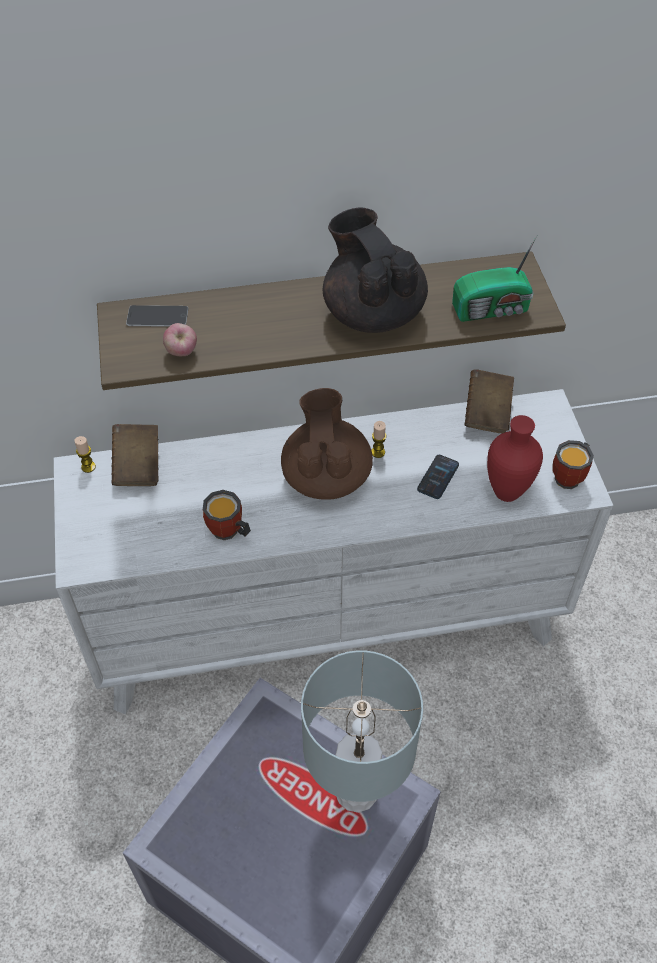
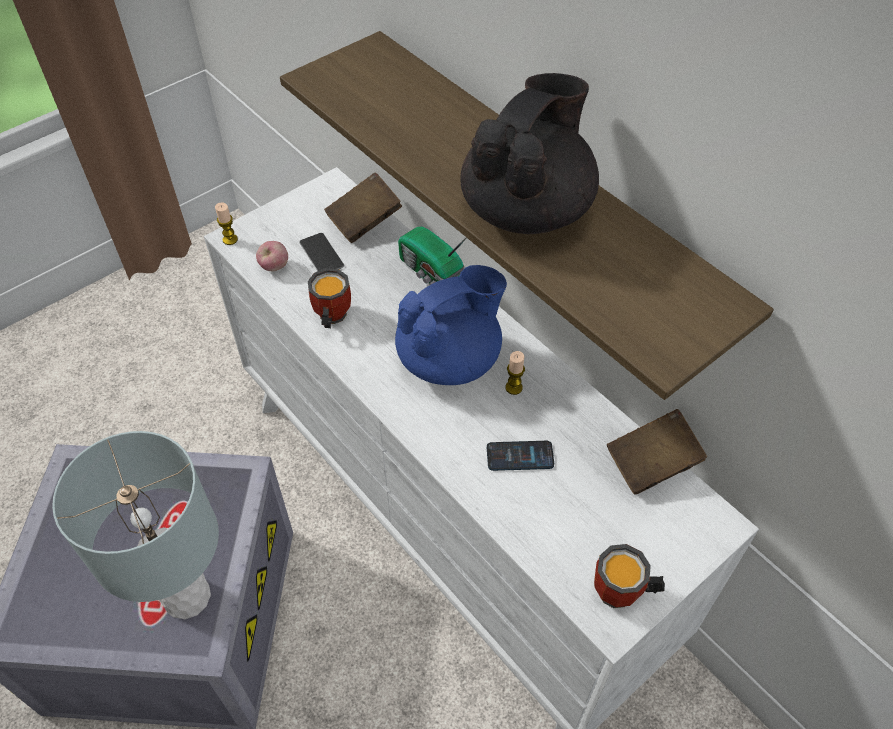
camera: 60 degrees right, 0 degrees up
(88, 467) = (341, 191): candle -> candle (230, 239)
(157, 316) = (391, 70): phone -> phone (321, 254)
(182, 352) = (355, 104): apple -> apple (274, 267)
(326, 476) = (450, 359): brown teapot -> blue teapot
(492, 309) = (627, 309): radio -> radio (430, 273)
(506, 494) = (544, 534): red vase -> none

